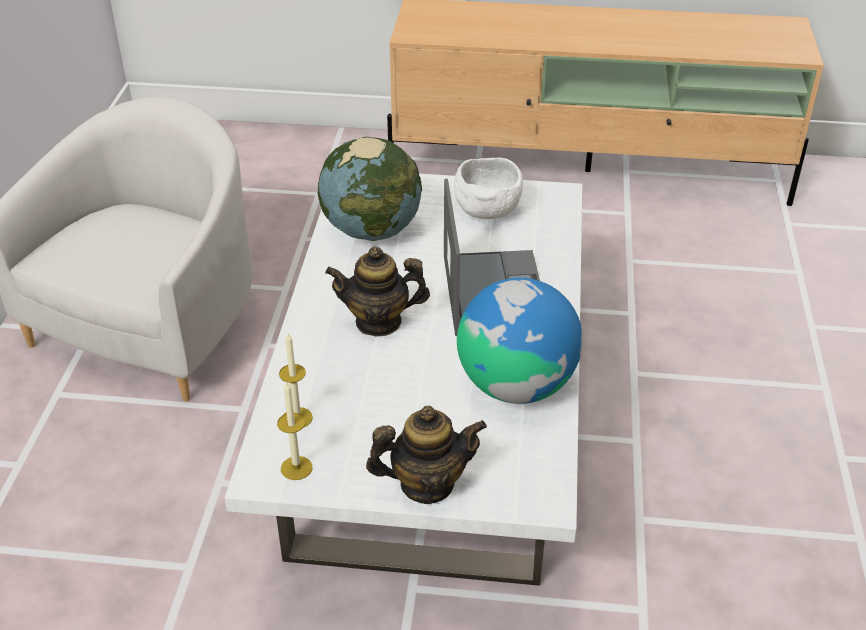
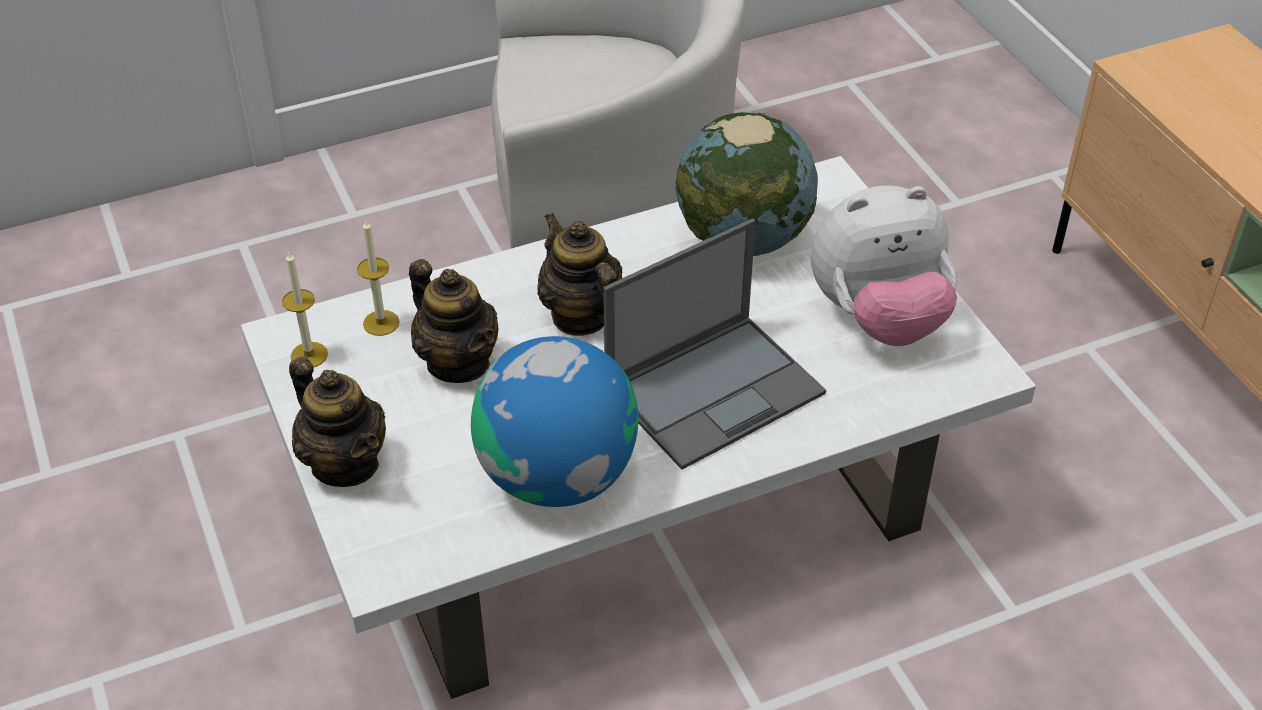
camera: 60 degrees right, 5 degrees up
(373, 393) = (458, 362): none -> teapot
(487, 211) = (878, 318): white bowl -> plush toy

